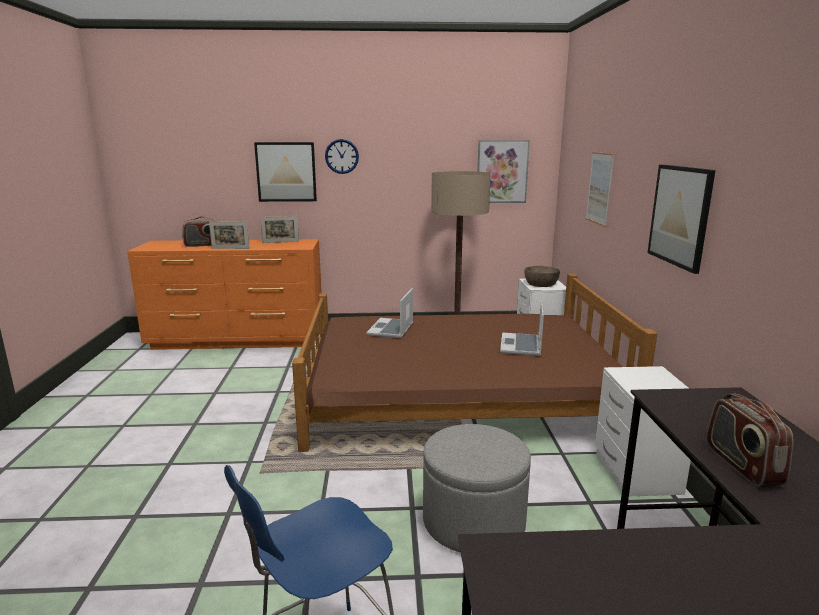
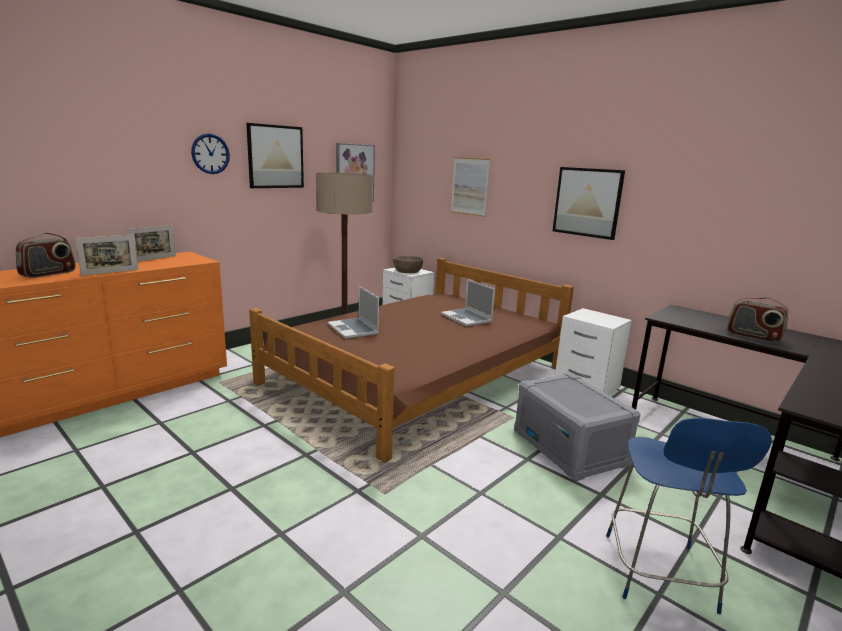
camera: 45 degrees left, 0 degrees up
(286, 172) = (144, 171): picture -> picture (275, 157)
(473, 521) = (569, 448): grey ottoman -> grey storage box

